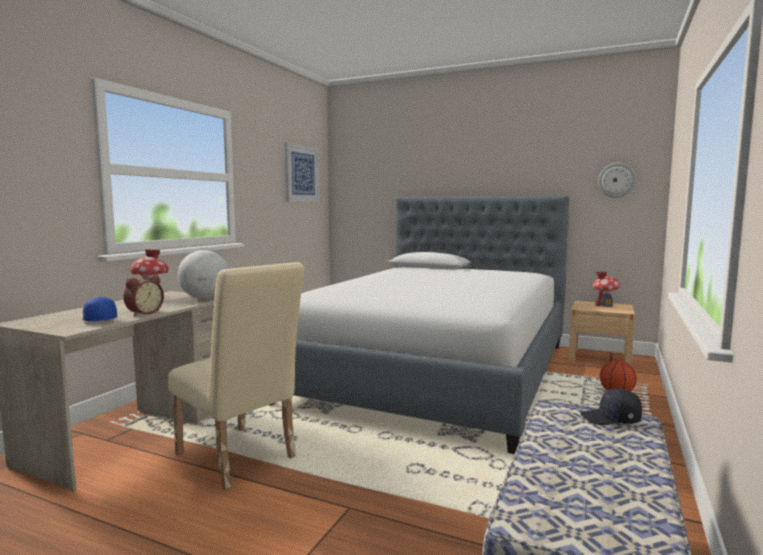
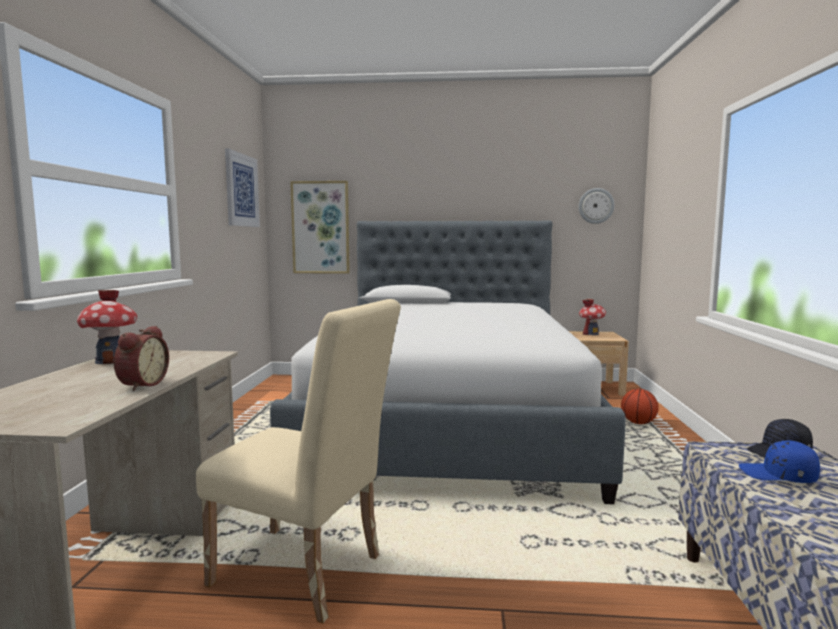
camera: 20 degrees left, 0 degrees up
(98, 320) = (82, 402): blue cap -> blue cap (778, 476)
(205, 298) = (199, 356): globe -> none
(369, 202) = (320, 227): none -> picture

